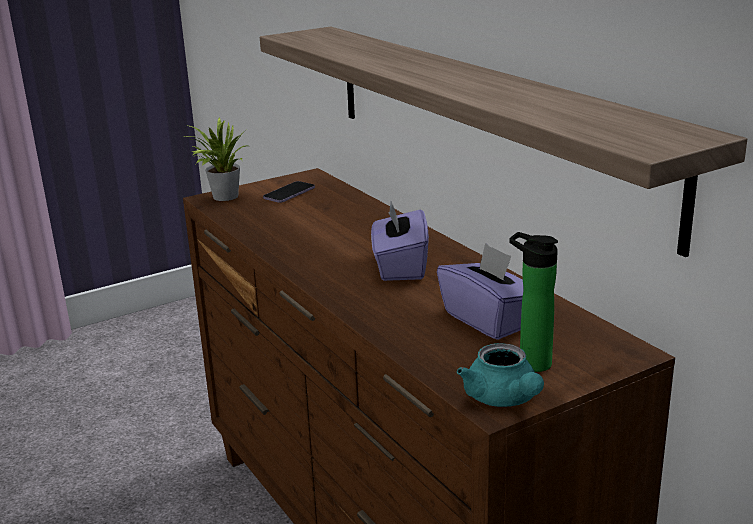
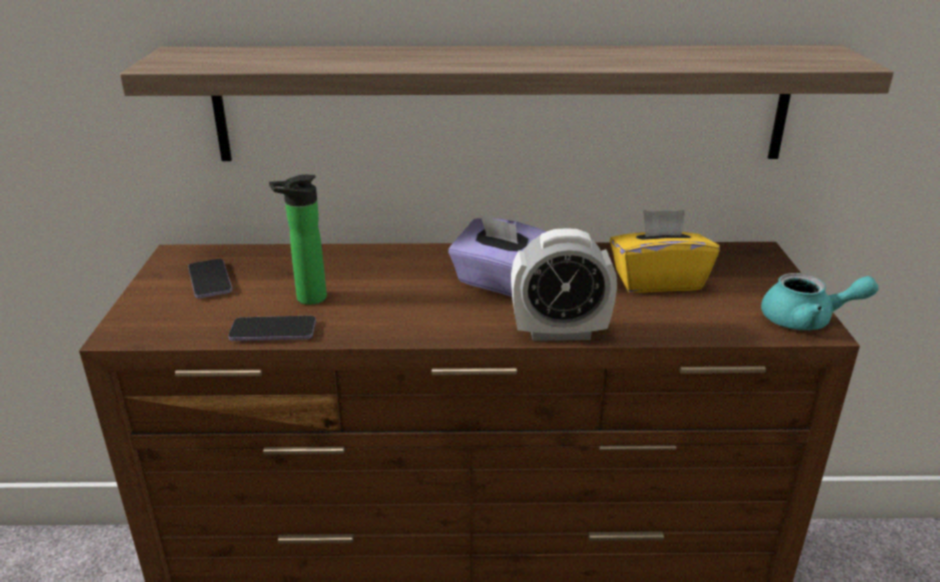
camera: 60 degrees left, 5 degrees up
(222, 197) = (136, 322): potted plant -> none
(250, 228) = (273, 331): none -> phone
(349, 304) = (559, 332): none -> alarm clock
(489, 320) = (657, 281): purple tissue box -> yellow tissue box
(530, 363) = (750, 290): bottle -> bottle (306, 299)

